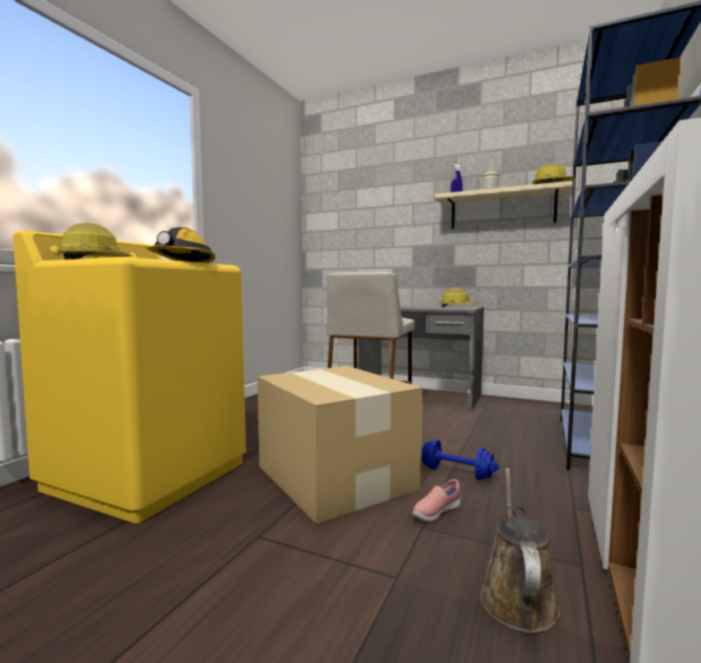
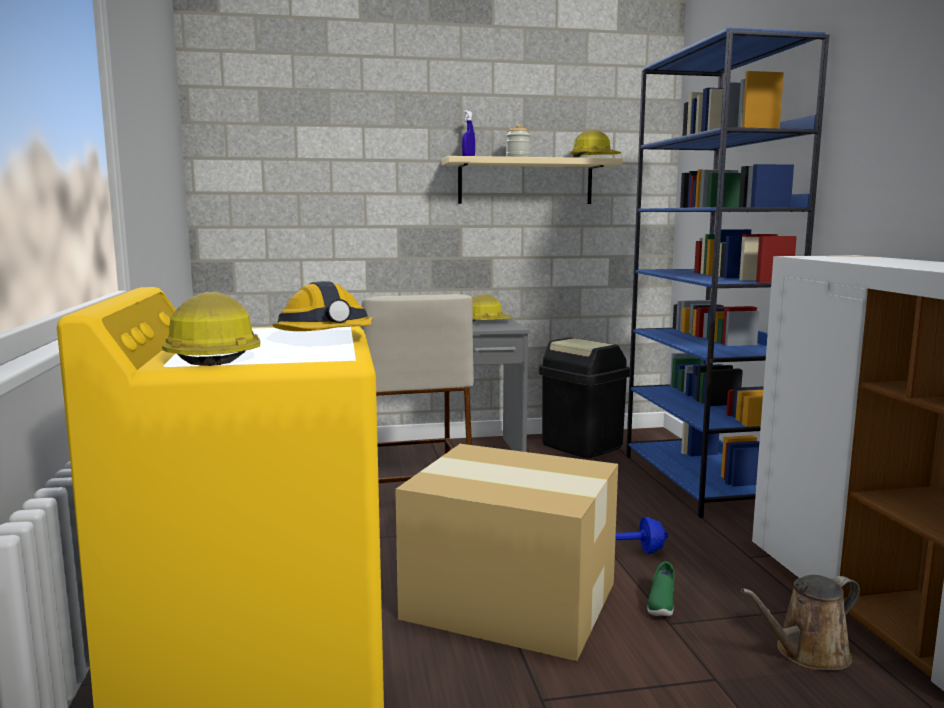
camera: 35 degrees left, 5 degrees up
(436, 513) = (661, 604): pink shoe -> green shoe
(516, 597) = (807, 654): brown watering can -> brown watering can turned 90 degrees counterclockwise
(531, 408) = (581, 446): none -> black trash can

